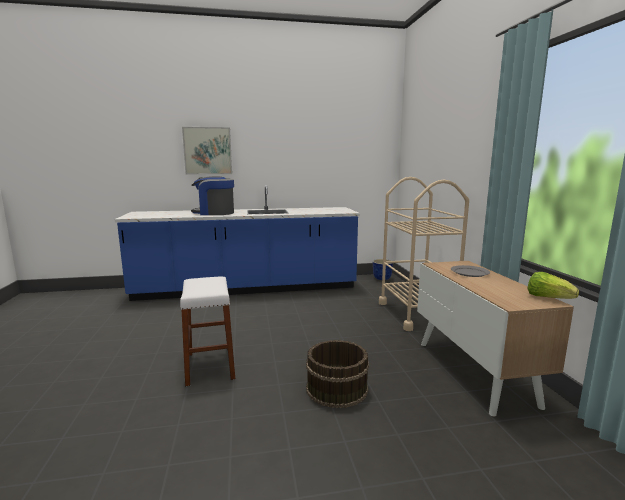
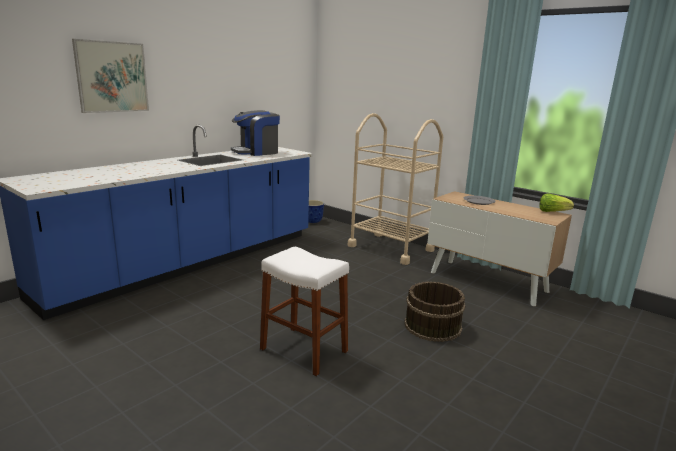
camera: 40 degrees left, 5 degrees up
(214, 213) = (150, 168): coffee machine -> coffee machine (256, 152)

